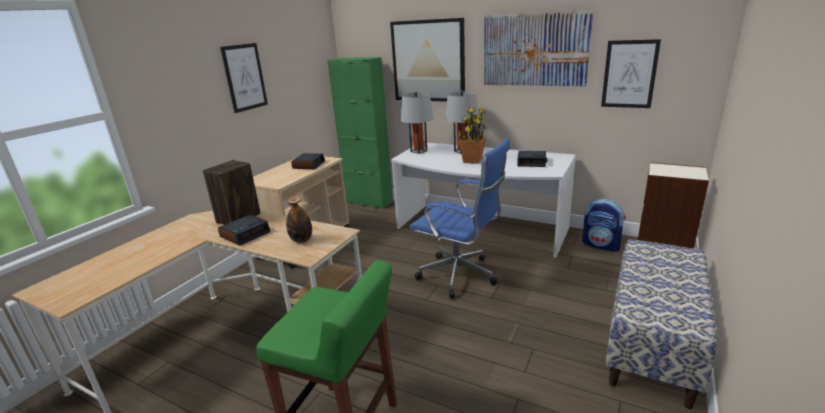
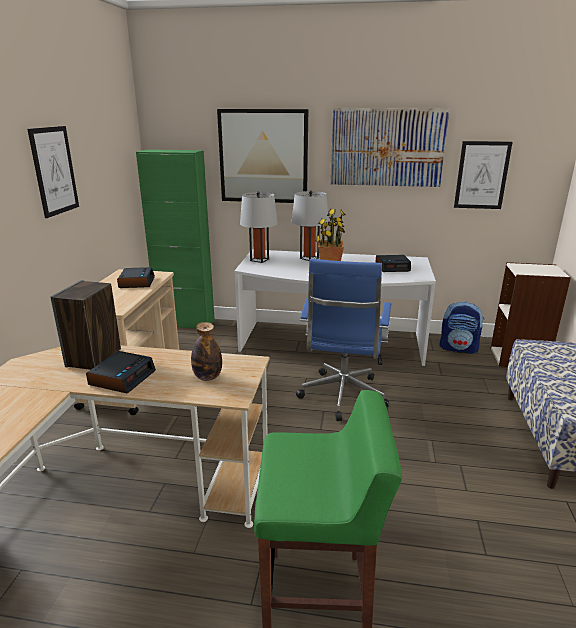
camera: 20 degrees left, 0 degrees up
(461, 276) = (342, 397): blue office chair -> blue office chair turned 90 degrees clockwise

